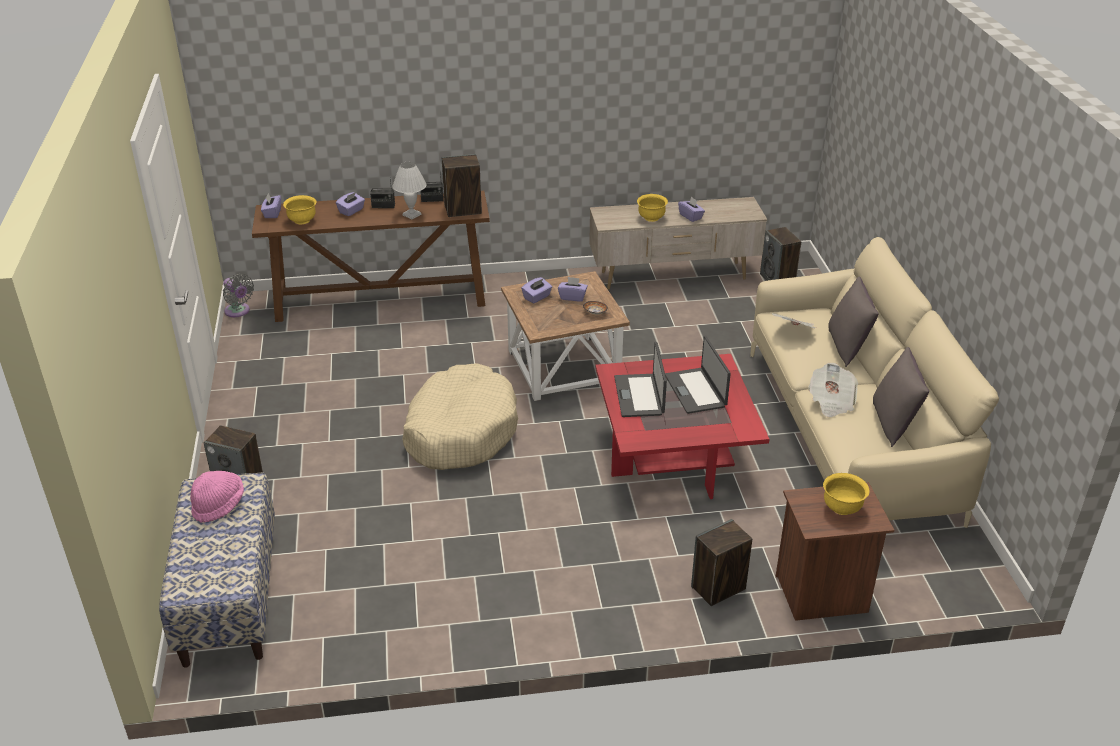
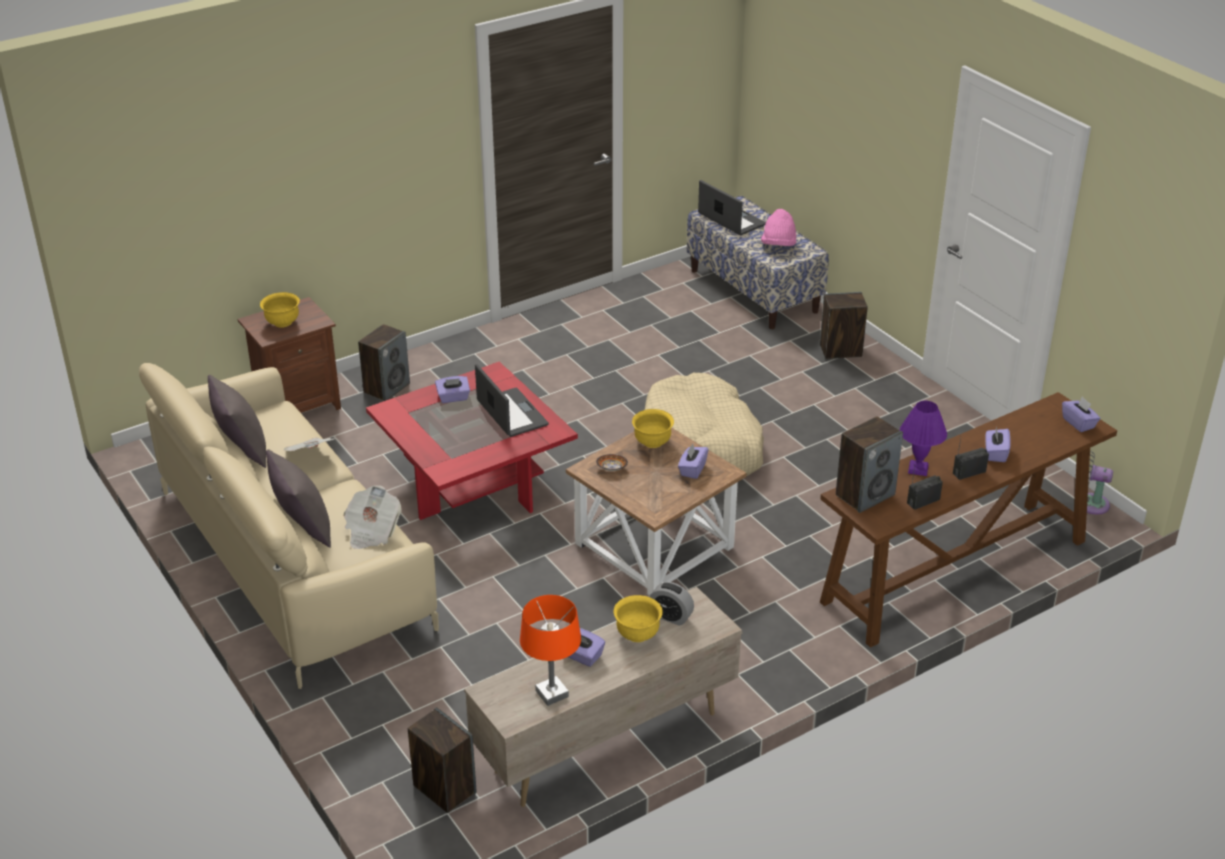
camera: 155 degrees right, 0 degrees up
(302, 220) = (1030, 423): yellow bowl -> yellow bowl (652, 442)
(411, 215) = (918, 468): white table lamp -> purple table lamp
(572, 297) = (652, 481): purple tissue box -> purple tissue box (453, 398)
(625, 221) = (670, 616): none -> alarm clock
(696, 391) = (456, 433): laptop -> laptop (731, 219)
(717, 206) = (552, 693): none -> orange table lamp

